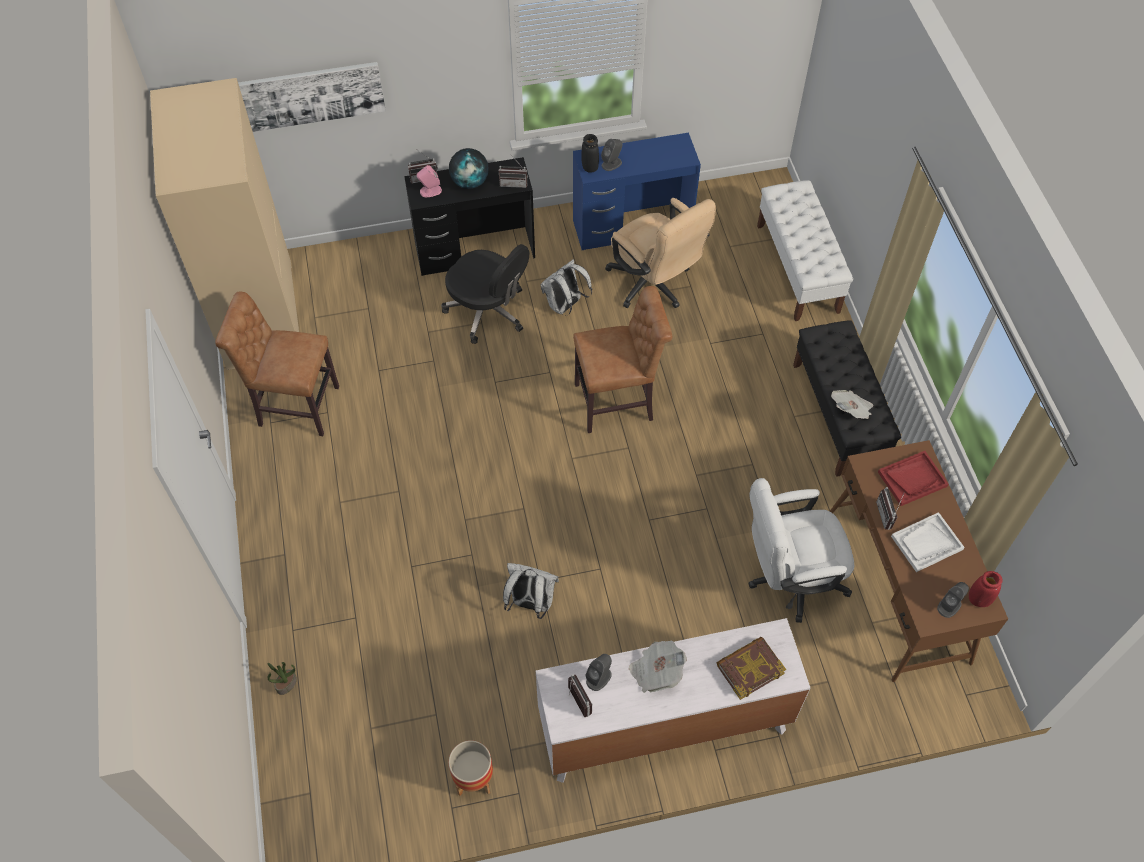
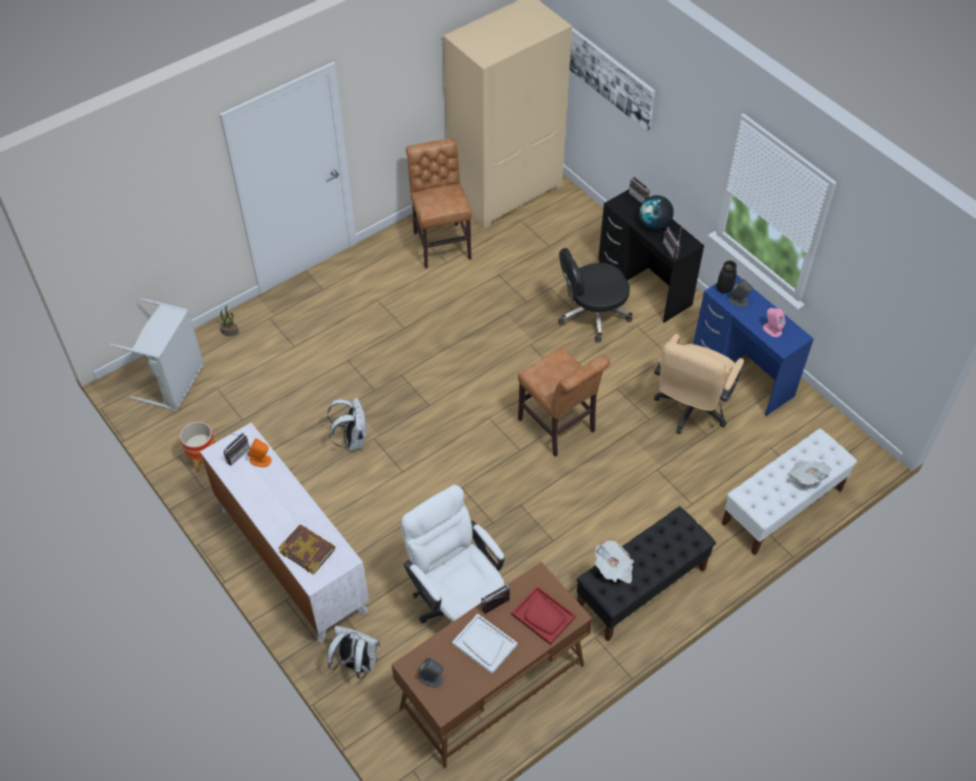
camera: 65 degrees right, 5 degrees down
(332, 778) = (175, 383): none -> grey laundry basket
(430, 191) = (629, 206): pink speaker -> pink speaker (772, 329)
(488, 311) = (592, 314): black office chair -> black office chair turned 60 degrees clockwise
(565, 306) = (629, 359): white backpack -> white backpack (356, 664)
(599, 677) = (260, 460): grey speaker -> orange speaker
(656, 671) = (280, 492): newspaper -> newspaper (807, 477)
(979, 599) = (448, 699): red vase -> none

